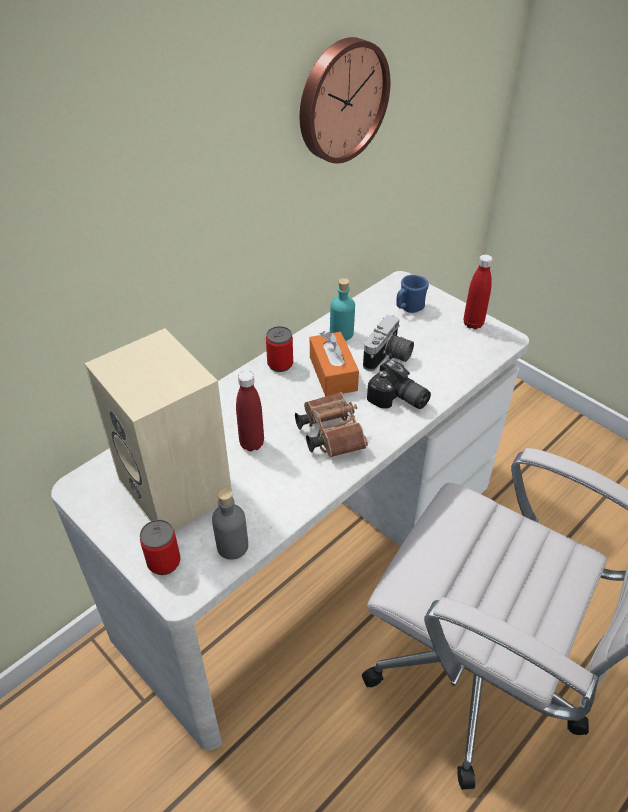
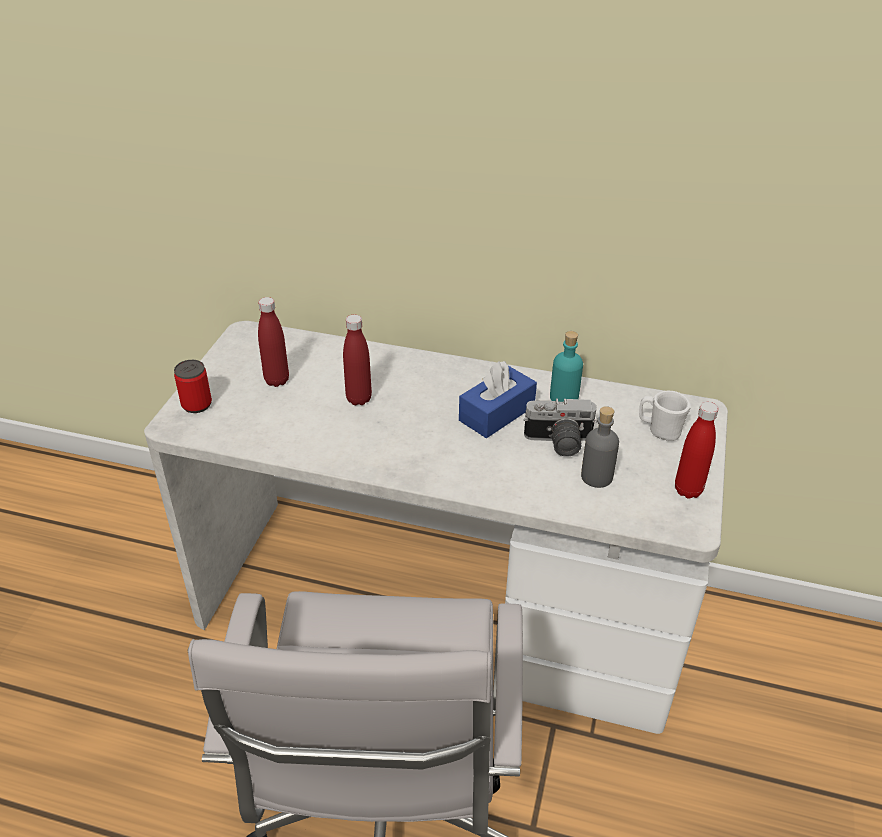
camera: 60 degrees right, 5 degrees down
(178, 489) = (277, 380): beige speaker -> red bottle
(232, 546) = (234, 433): grey bottle -> grey bottle (596, 476)
(280, 364) = (478, 376): can -> none
(329, 433) = (410, 441): brown binoculars -> none
(333, 373) = (497, 413): orange tissue box -> blue tissue box
(341, 100) = (656, 138): wall clock -> none
(398, 400) = (498, 471): camera -> none
(409, 308) = (659, 430): blue mug -> white mug

